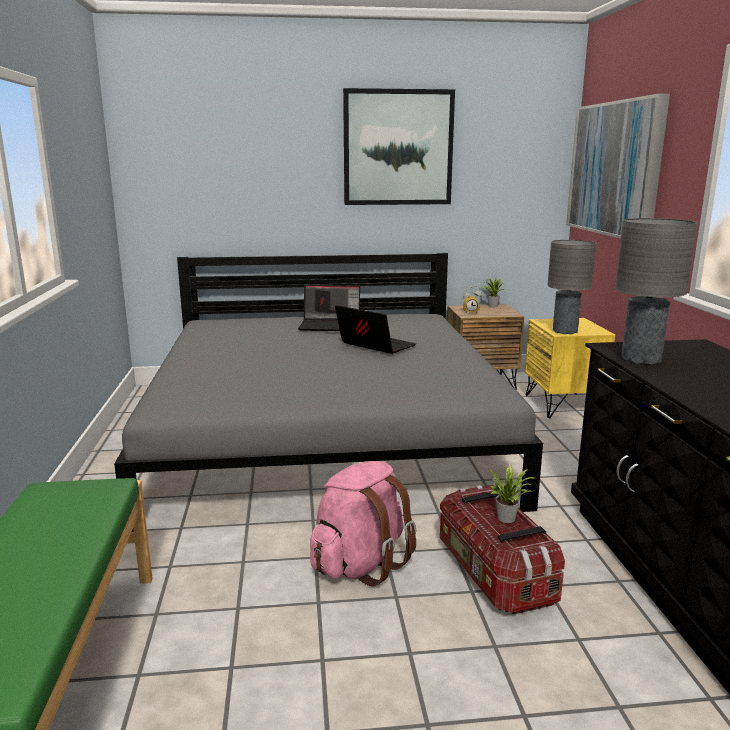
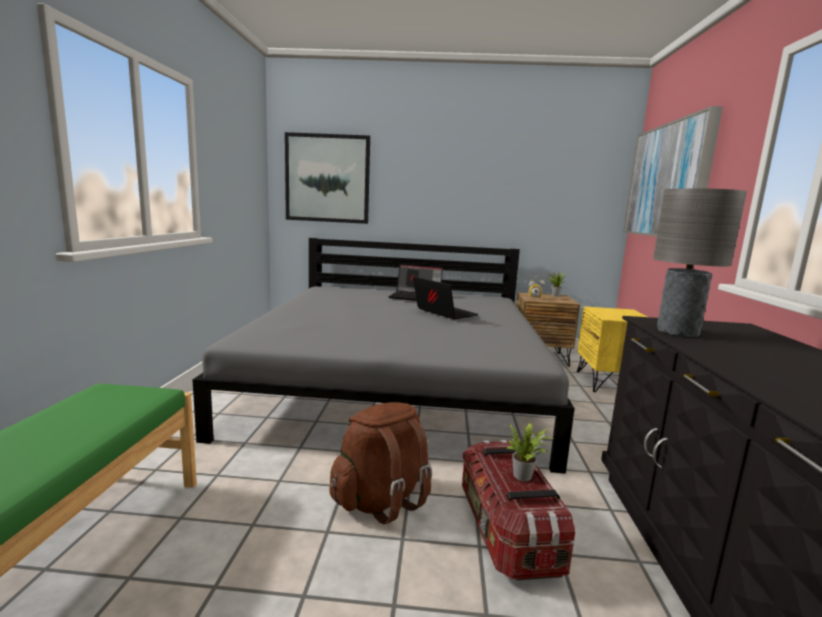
camera: 10 degrees right, 5 degrees down
(360, 564) = (381, 500): pink backpack -> brown backpack
(398, 148) = (484, 163): picture -> picture (327, 178)
(565, 331) = (613, 317): grey table lamp -> none

